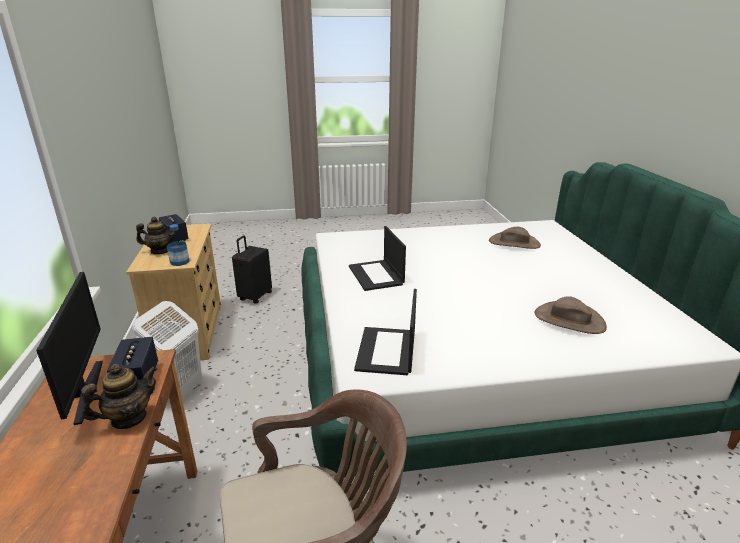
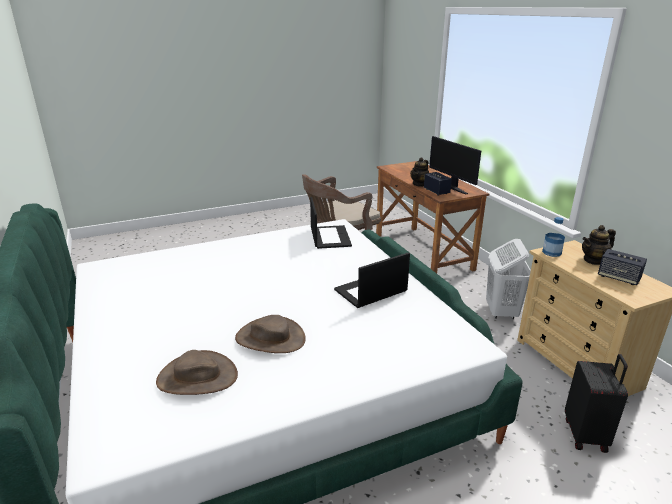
camera: 165 degrees right, 0 degrees up
(376, 275) = (370, 291): laptop -> laptop turned 90 degrees counterclockwise
(569, 320) = (191, 271): brown hat -> brown hat (270, 338)

